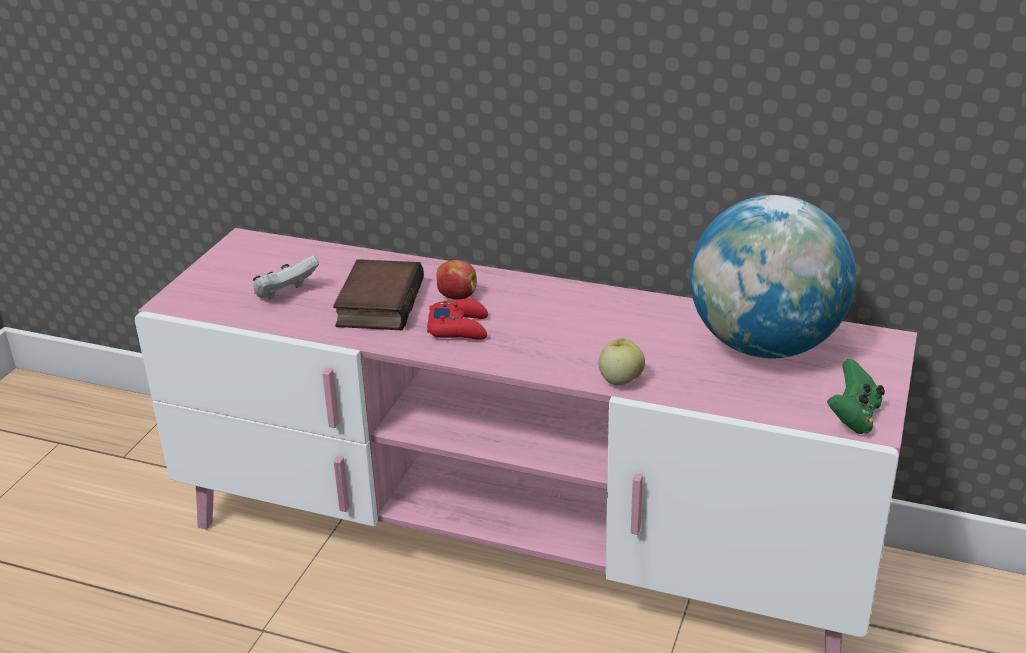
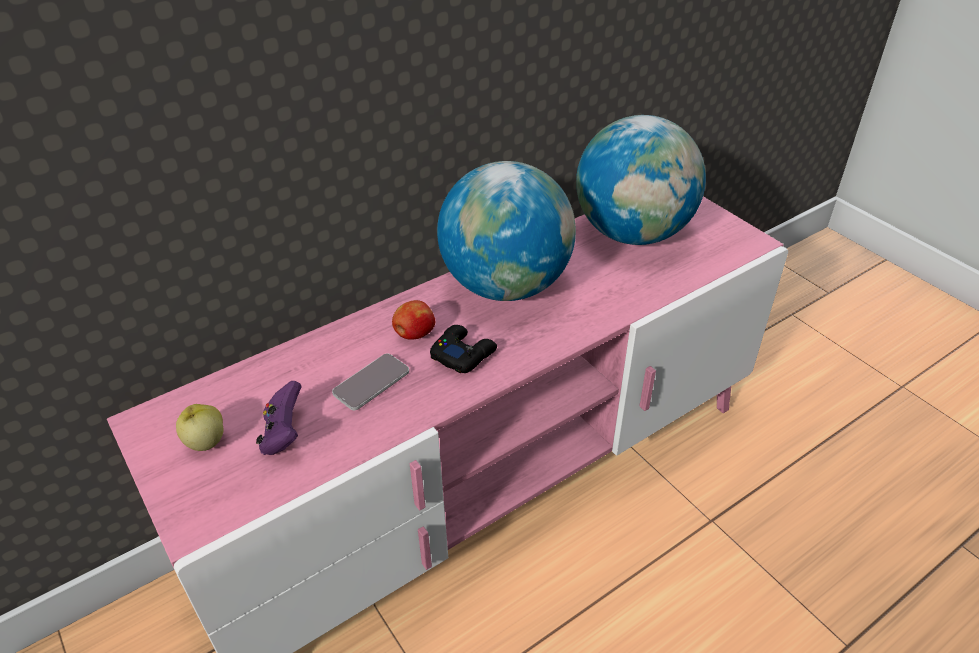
camera: 55 degrees left, 10 degrees up
(285, 294) = (284, 434): white game controller -> purple game controller
(377, 303) = (371, 382): book -> phone
(459, 327) = (463, 354): red game controller -> black game controller
(578, 311) = (506, 285): none -> globe
(620, 380) = (616, 311): apple -> apple (205, 441)
(853, 417) = (741, 243): green game controller -> none

